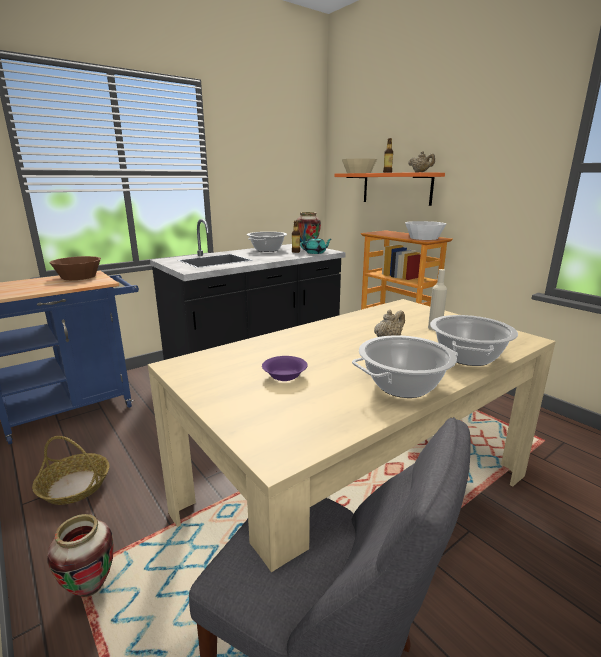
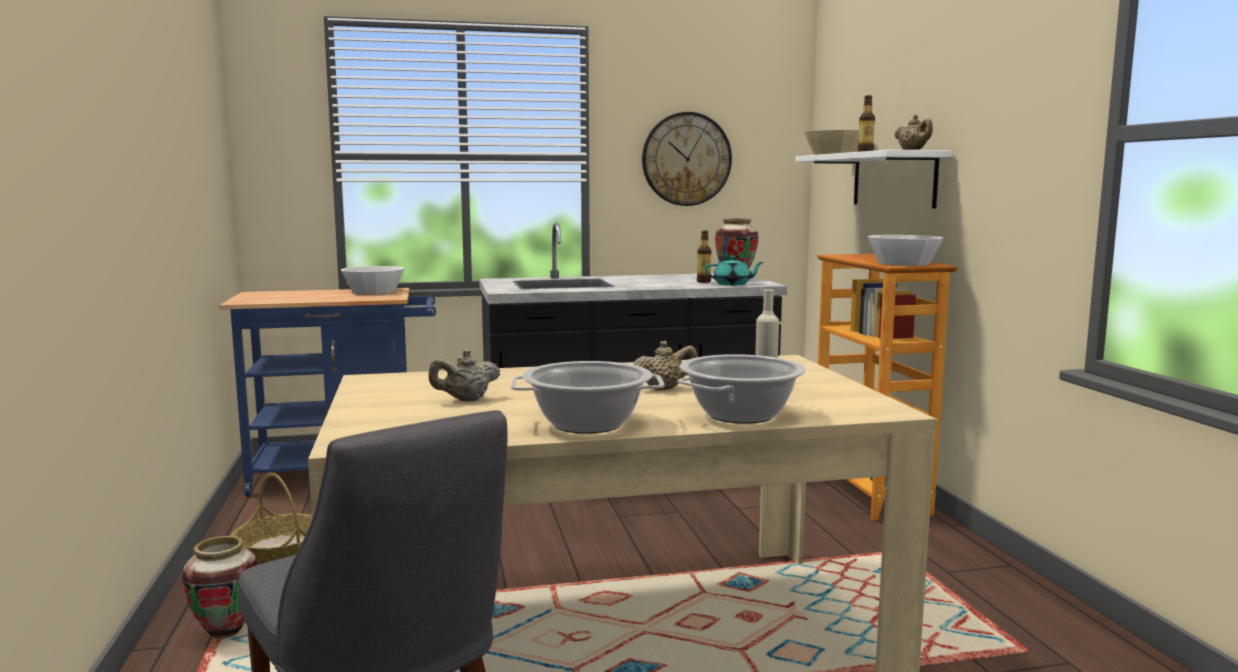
camera: 25 degrees right, 10 degrees down
(79, 276) = (373, 291): brown bowl -> white bowl
(263, 174) = (686, 159): none -> wall clock
(267, 250) = (665, 277): cooking pot -> none
(284, 376) = (466, 400): purple bowl -> beige teapot
(396, 188) = (893, 180): orange shelf -> white shelf

